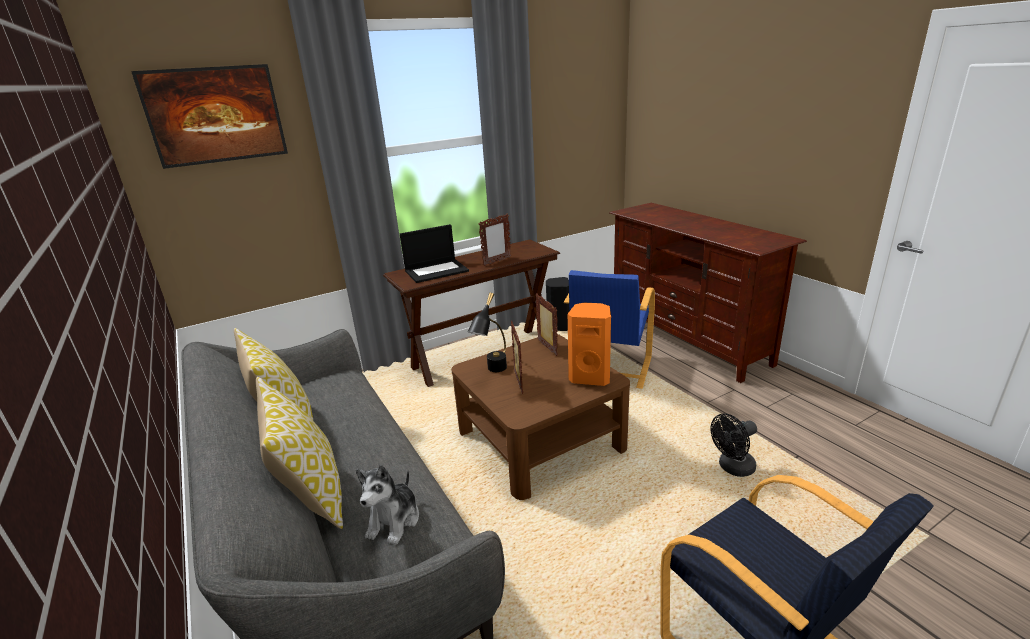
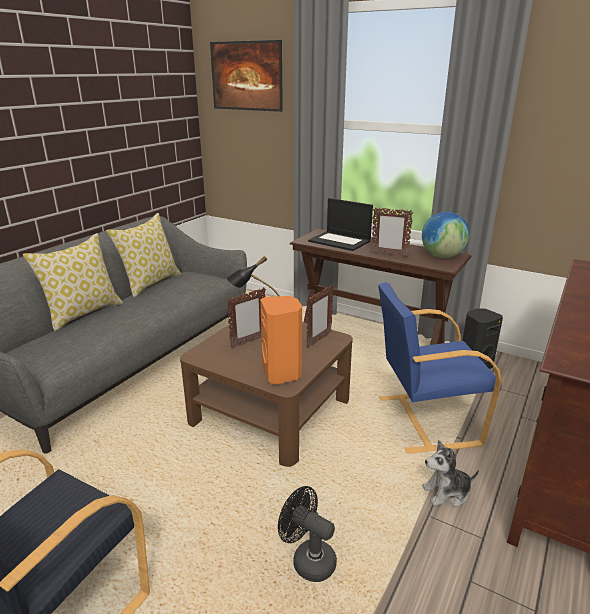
camera: 60 degrees right, 0 degrees up
(394, 521) = (62, 343): plush toy -> plush toy (447, 493)
(523, 247) = (442, 256): none -> globe

